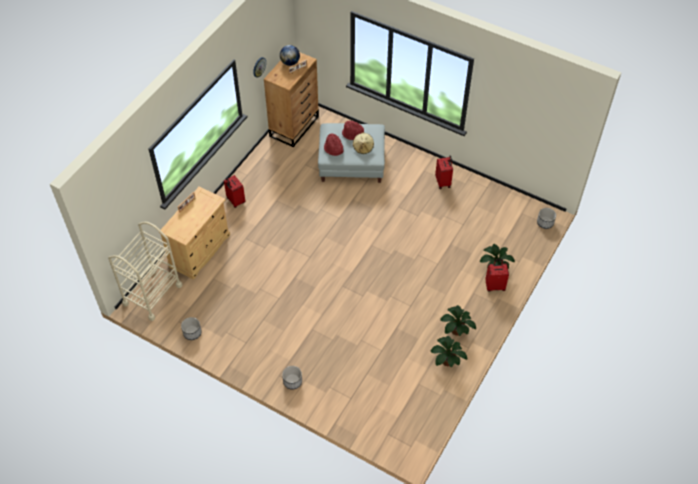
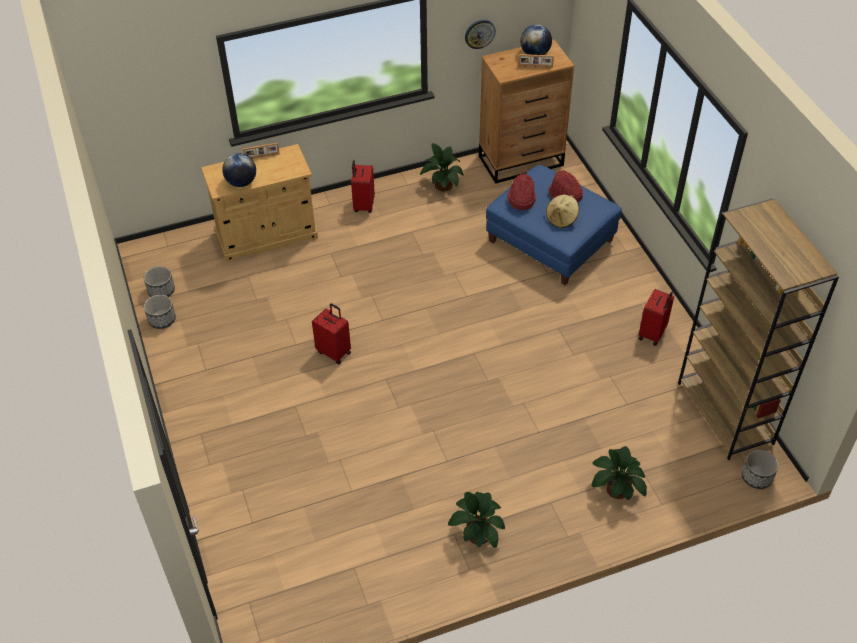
camera: 40 degrees right, 5 degrees down
(152, 294) = (167, 252): beige cart -> none
(192, 226) = (241, 182): none -> globe
(292, 381) = (208, 451): planter -> planter (161, 291)
(352, 162) = (551, 241): grey ottoman -> blue ottoman
(446, 360) = (423, 563): potted plant -> potted plant (442, 184)
(495, 286) = (592, 513): red suitcase -> red suitcase (334, 352)
(507, 201) = (725, 413): none -> brown bookcase

